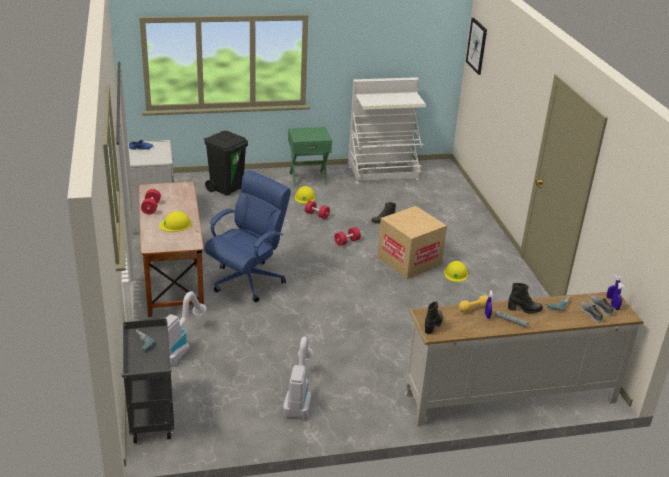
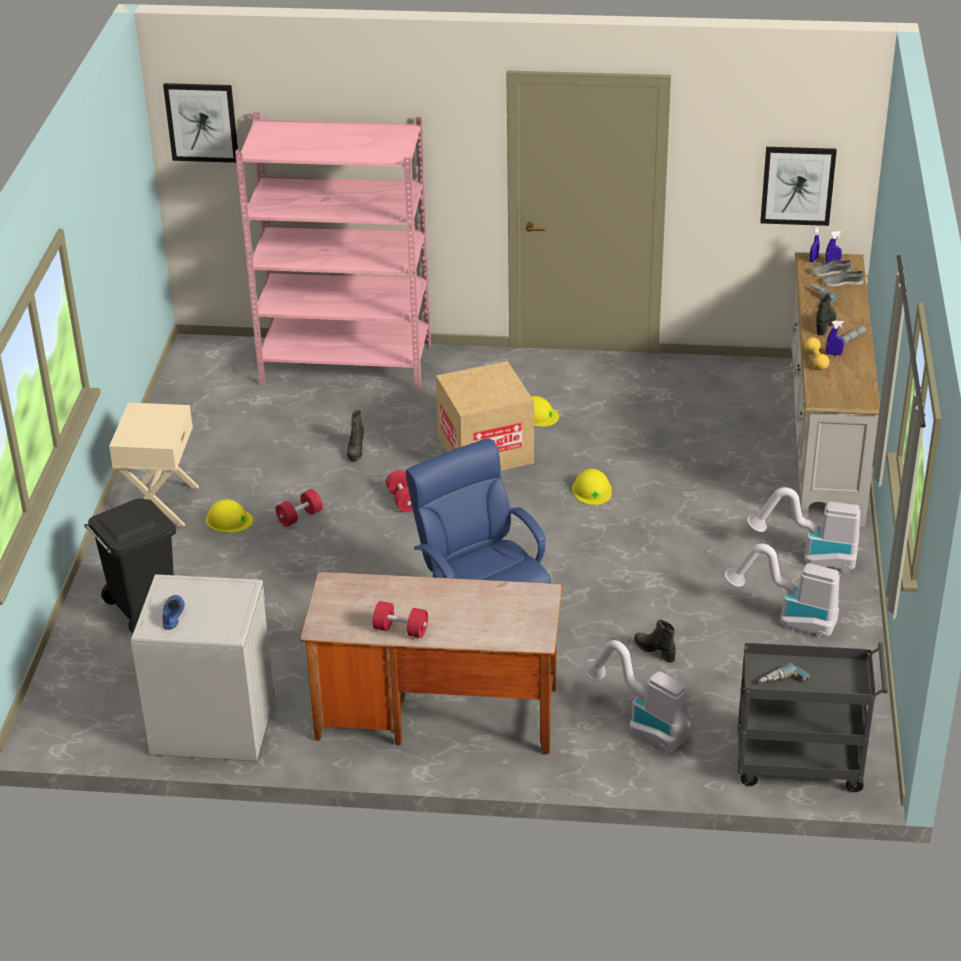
camera: 70 degrees left, 5 degrees up
(175, 224) = (471, 606): yellow hard hat -> yellow hard hat (592, 490)
(308, 178) = (160, 504): green nightstand -> beige nightstand
(369, 401) = (810, 557): none -> vacuum cleaner
(384, 174) = (193, 416): white shoe rack -> none
(433, 325) = (846, 397): black boot -> black boot (655, 650)
(460, 206) = (346, 364): none -> pink bookcase
(635, 242) = (797, 185): none -> picture

